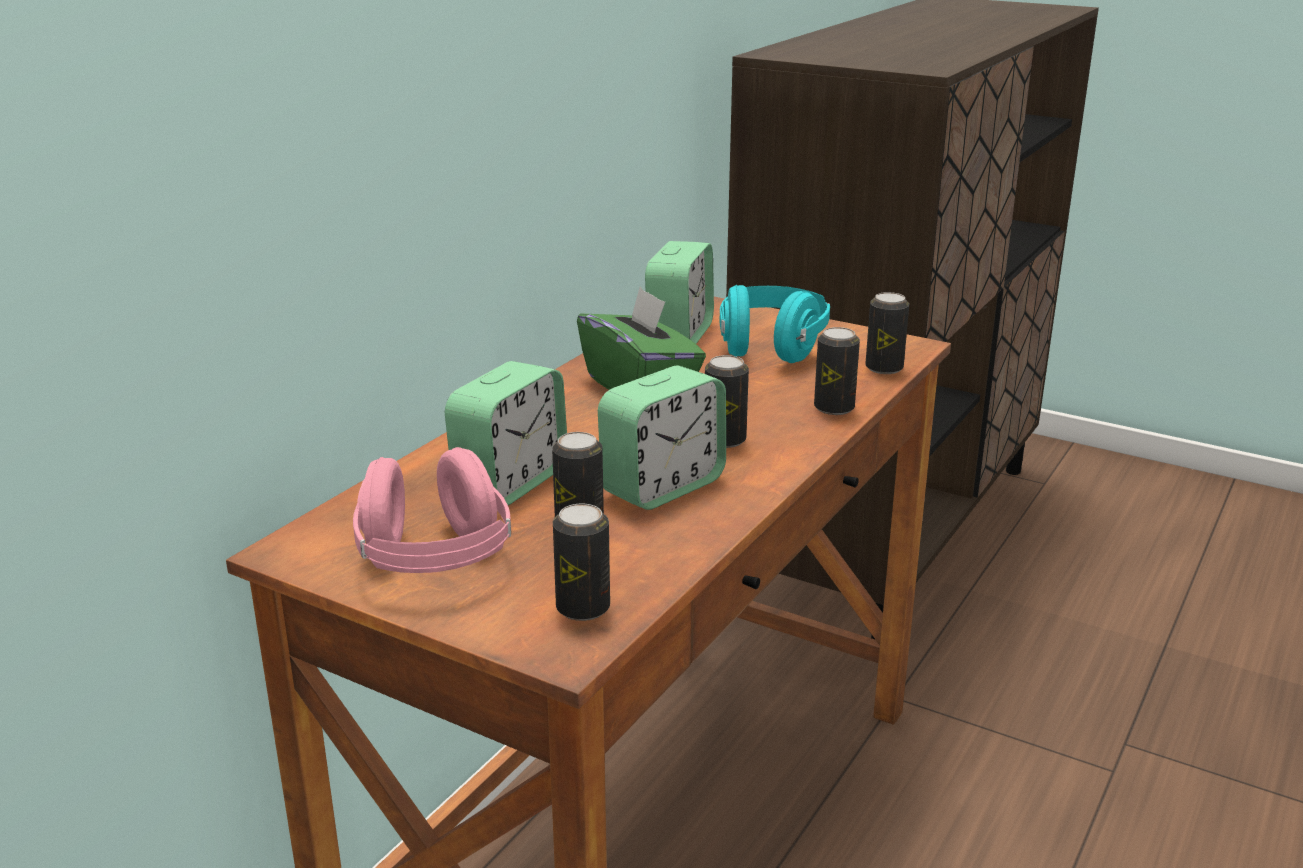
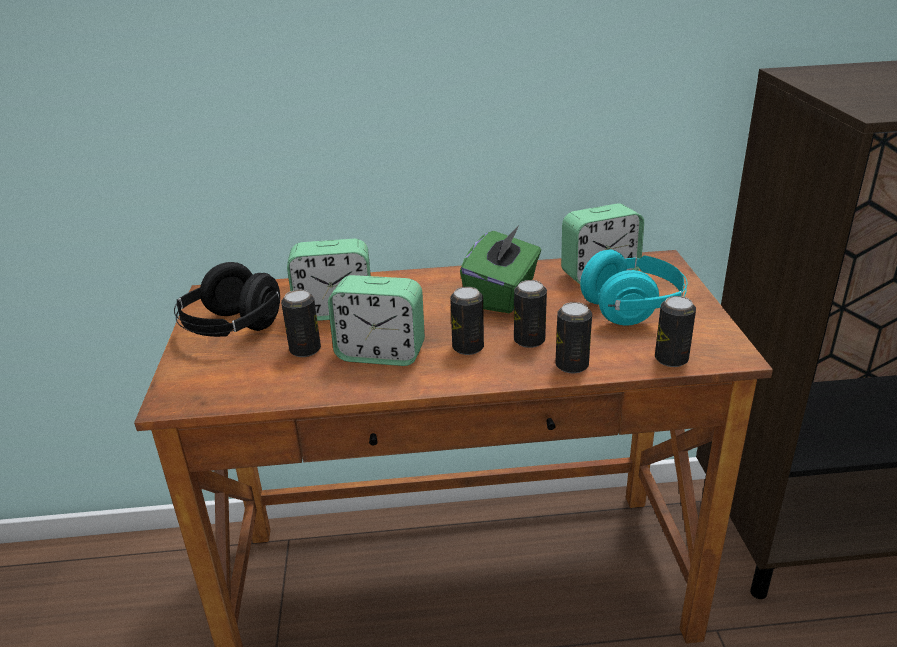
camera: 55 degrees right, 5 degrees up
(434, 560) = (232, 329): pink headphones -> black headphones
(583, 608) = (218, 387): can -> can (529, 340)

